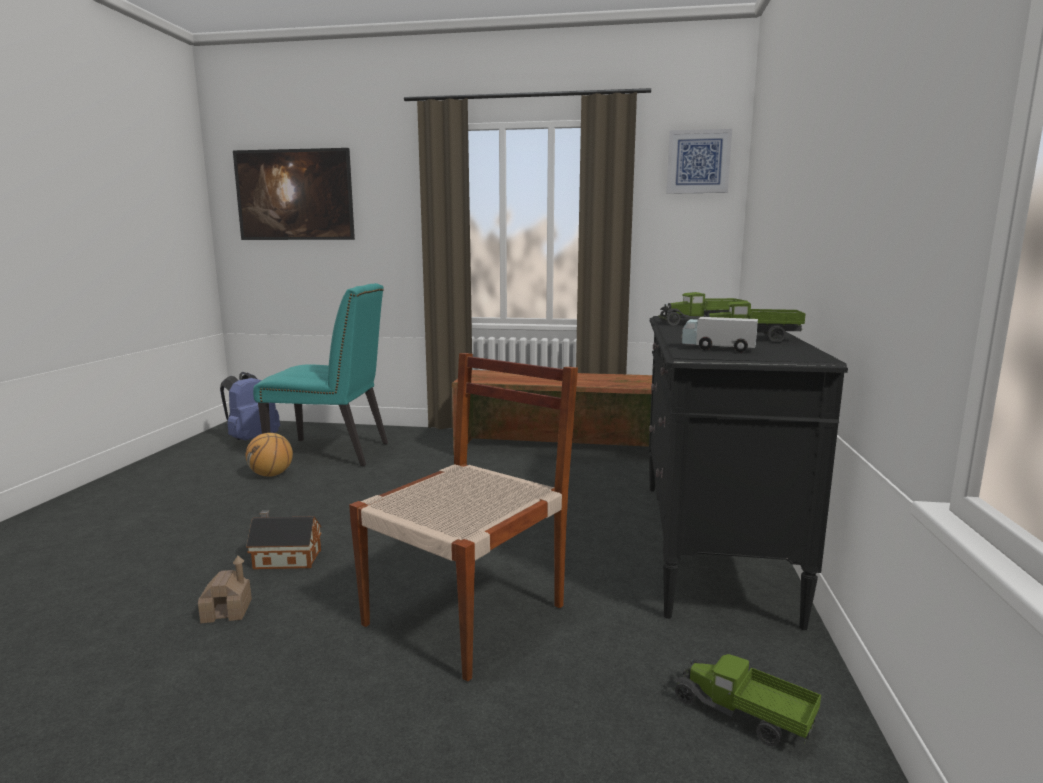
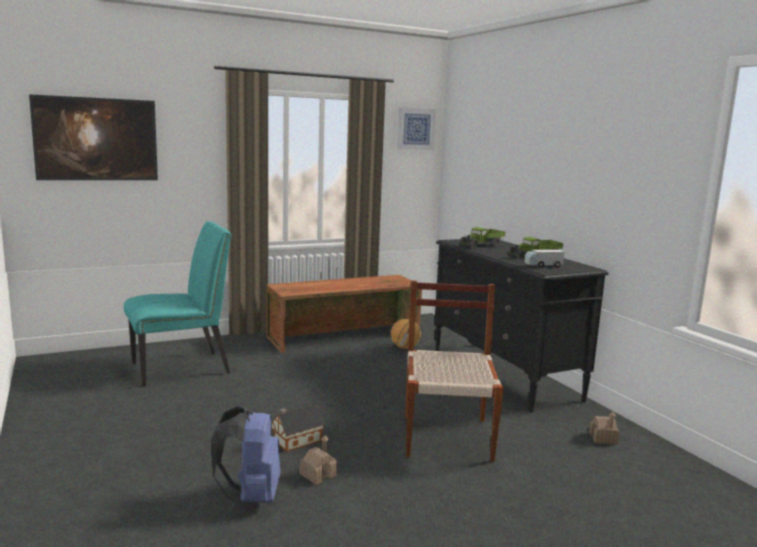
camera: 35 degrees left, 0 degrees up
(251, 439) = (83, 371): blue backpack -> blue backpack (251, 496)
(271, 475) = (167, 394): basketball -> basketball (405, 347)
(743, 715) = (603, 438): toy truck -> toy house

